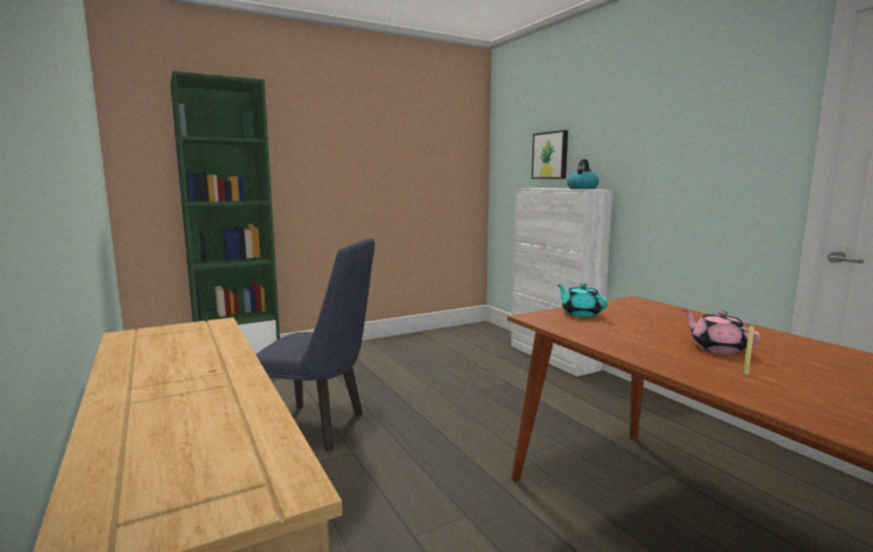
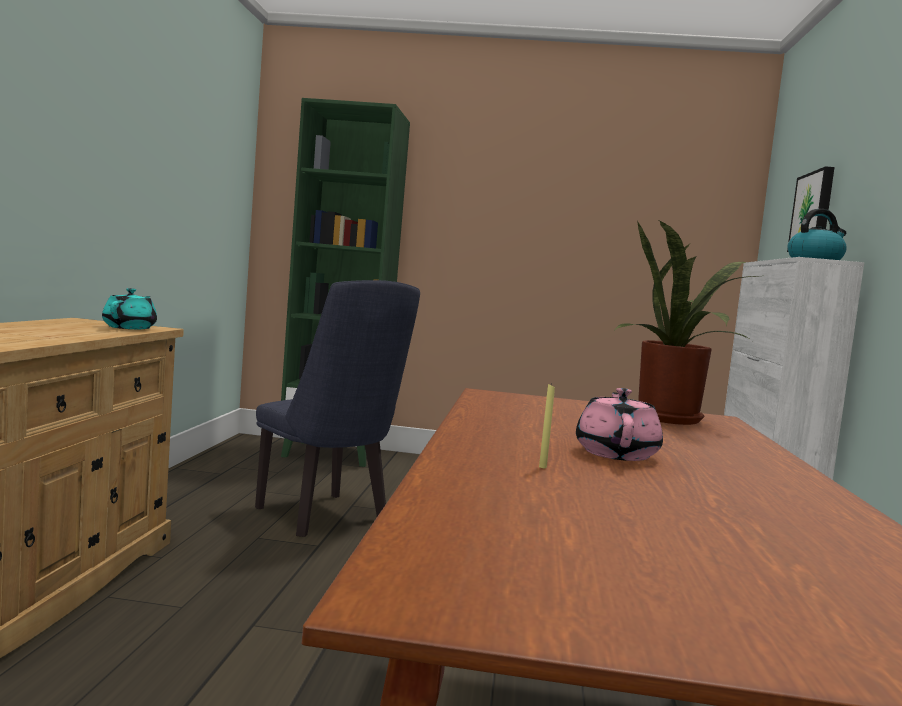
camera: 35 degrees right, 5 degrees down
(581, 313) = (566, 405): turquoise teapot -> turquoise teapot (130, 328)
(637, 309) = (673, 420): none -> potted plant

